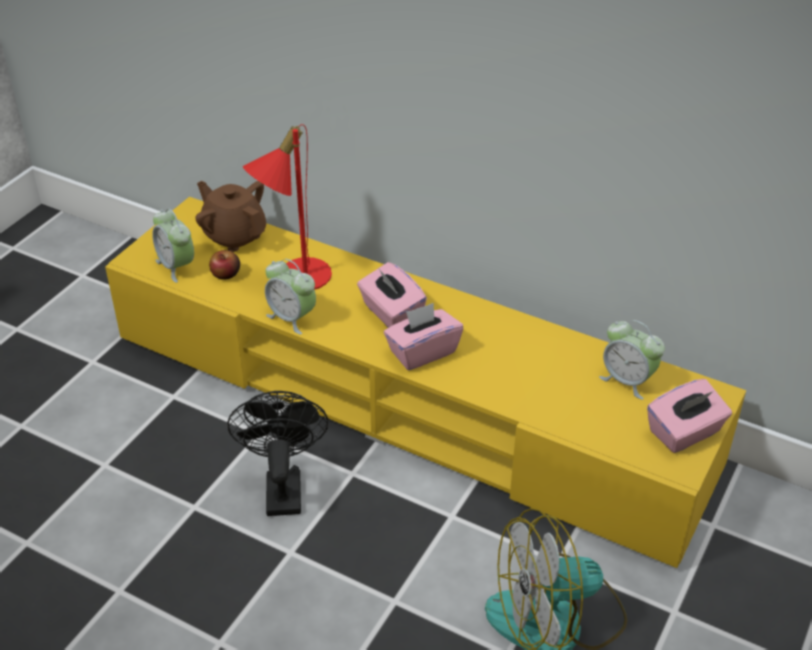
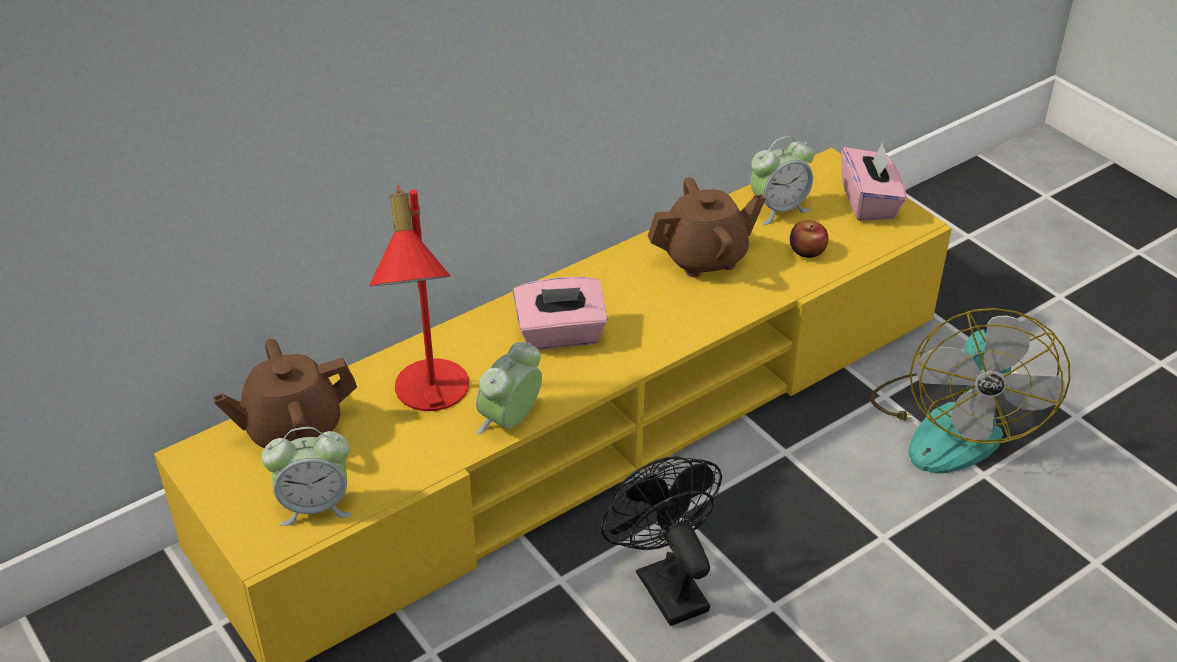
camera: 65 degrees left, 0 degrees up
(226, 274) = (372, 459): apple -> apple (807, 250)
(282, 486) = (664, 583): black fan -> black fan turned 45 degrees clockwise
(292, 318) = (510, 421): alarm clock -> alarm clock turned 150 degrees clockwise
(422, 352) = (646, 332): pink tissue box -> none
(531, 357) = (704, 257): none -> brown teapot

